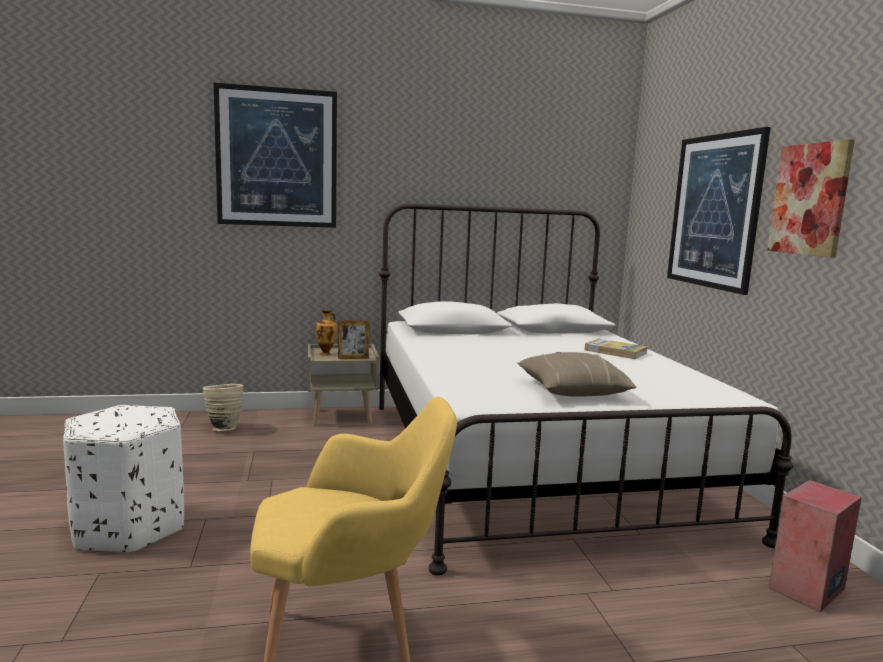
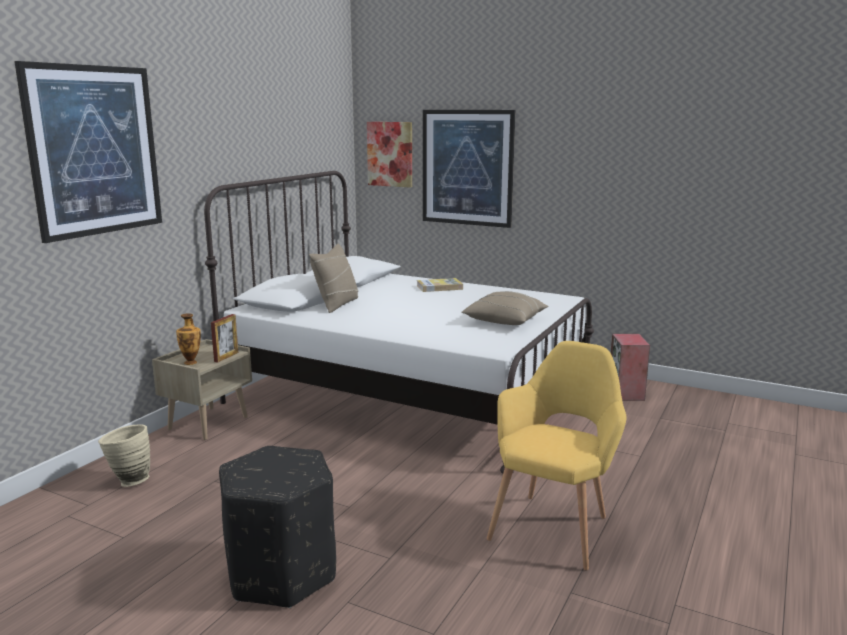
camera: 50 degrees left, 5 degrees up
(130, 527) = (281, 573): white ottoman -> black ottoman
(474, 337) = (336, 304): none -> beige pillow
(810, 199) = (557, 162): picture -> picture (390, 154)

